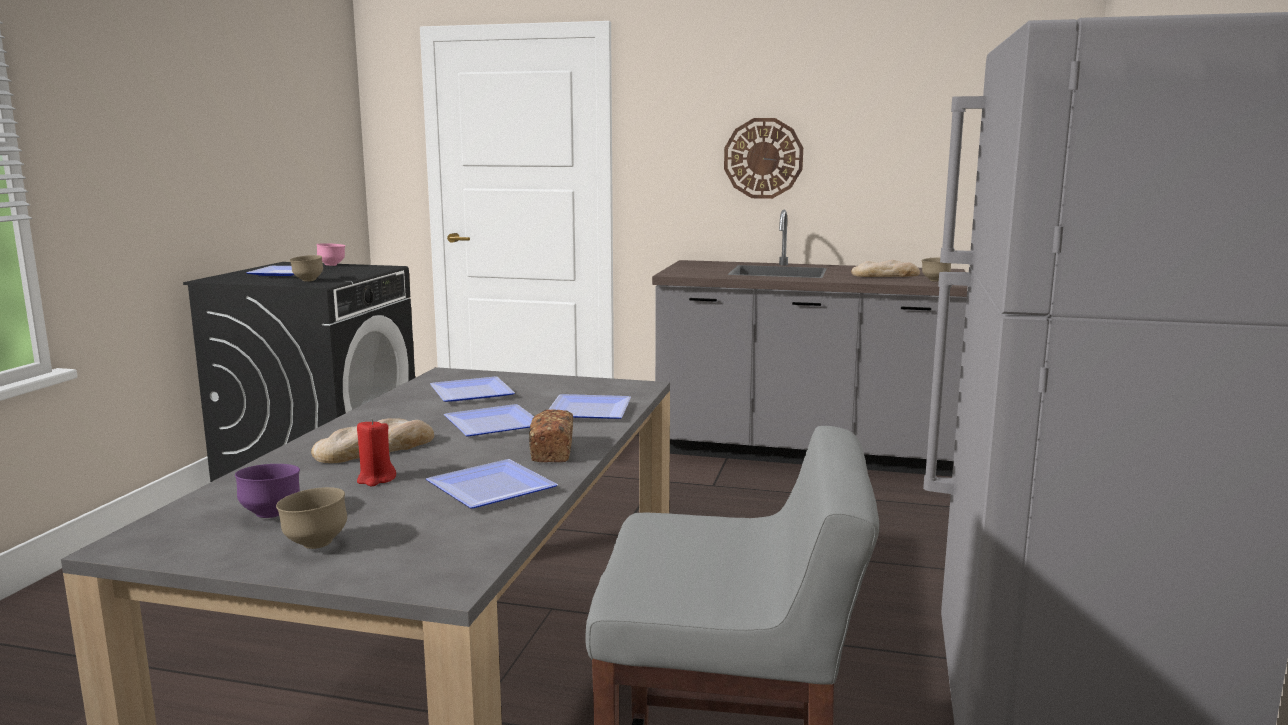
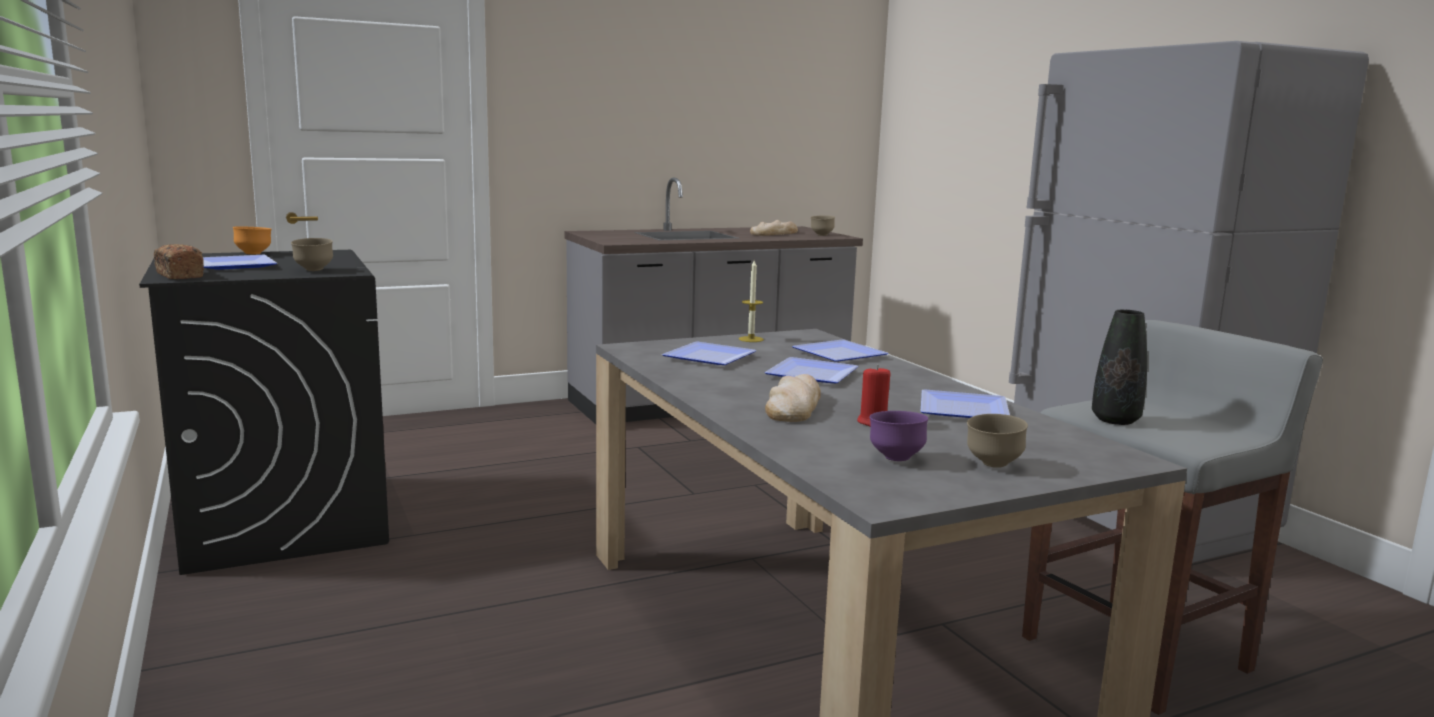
camera: 40 degrees left, 0 degrees up
(332, 265) = (254, 254): pink bowl -> orange bowl
(552, 451) = (912, 382): bread -> bread (179, 275)
(568, 382) = (751, 339): none -> candle
(651, 544) = (1115, 420): none -> black vase
(763, 158) = (640, 128): wall clock -> none

